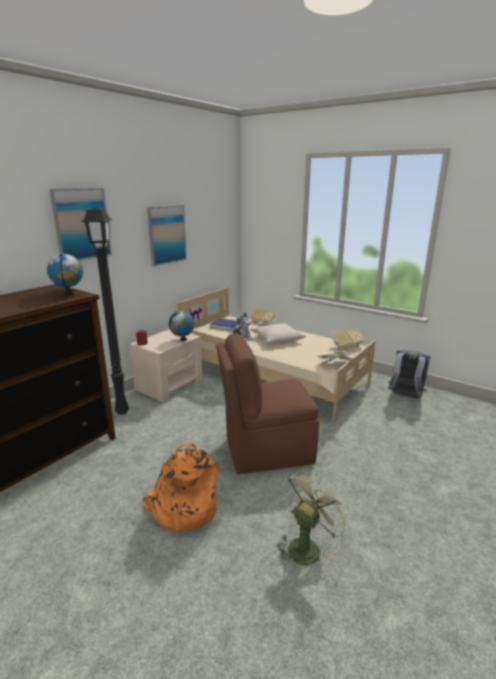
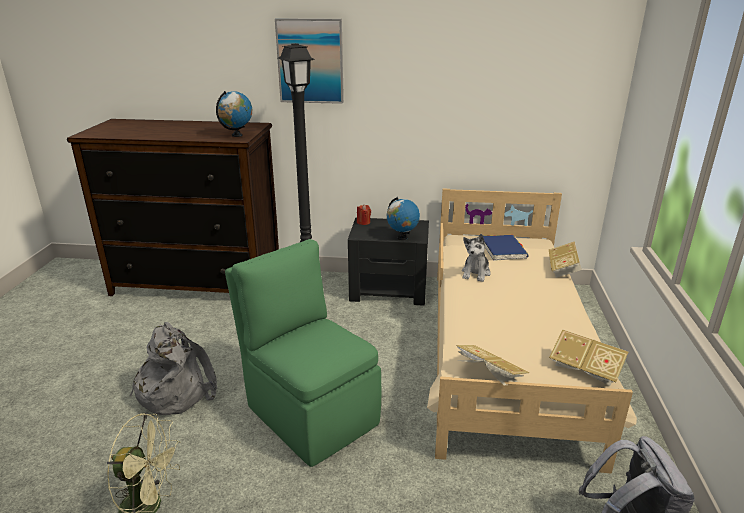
camera: 60 degrees right, 5 degrees up
(166, 235) = (442, 89): picture -> none
(169, 385) = (389, 289): beige nightstand -> black nightstand
(183, 508) = (176, 390): orange backpack -> grey backpack
(266, 450) = (310, 413): brown chair -> green chair
(277, 339) = (514, 298): beige pillow -> none

